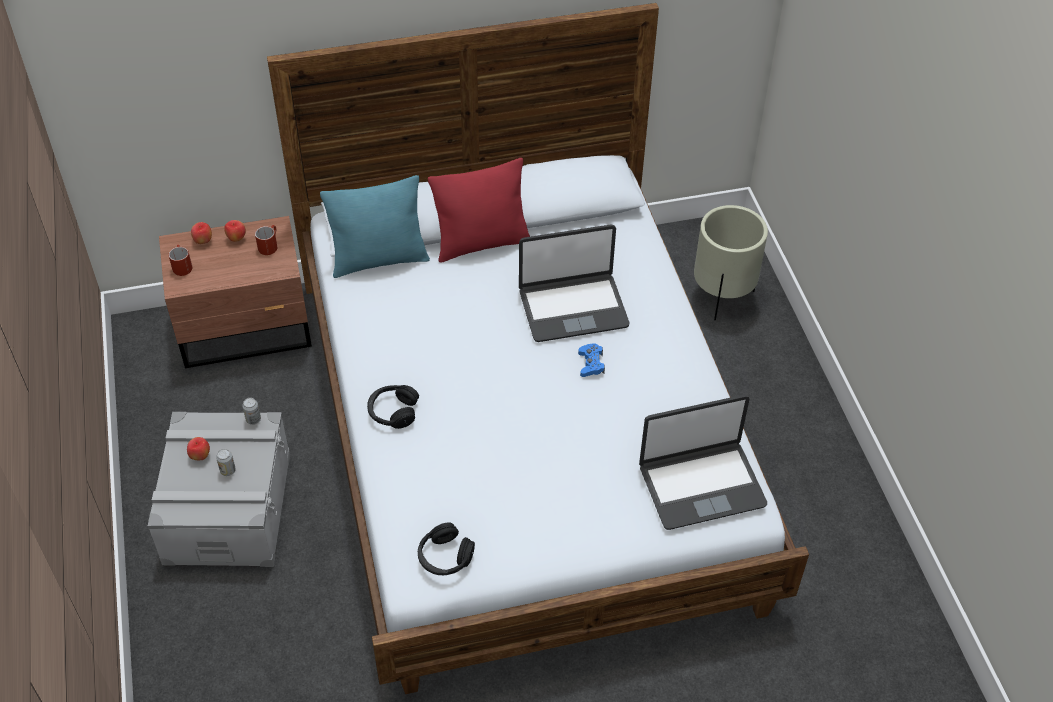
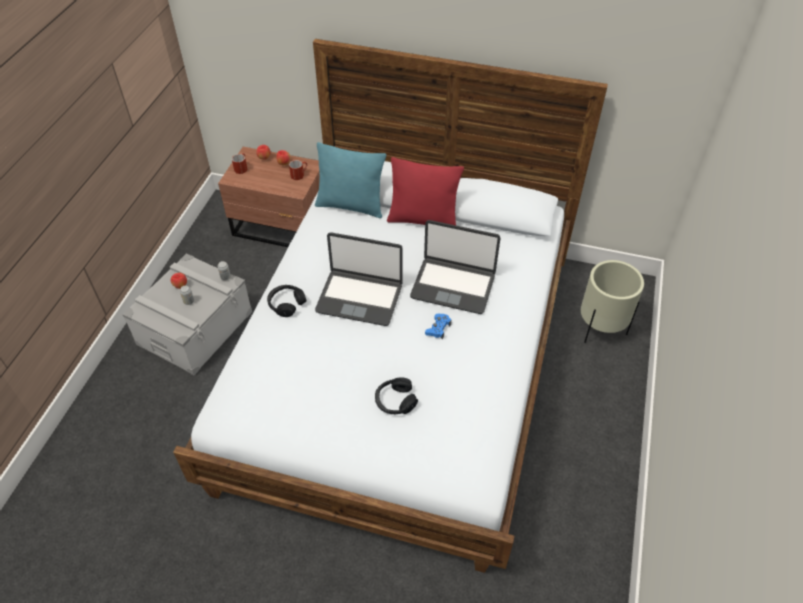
camera: 30 degrees right, 0 degrees up
(445, 557) = (245, 414): black headphones -> black headphones (395, 401)
(701, 485) = (455, 450): laptop -> laptop (359, 297)

